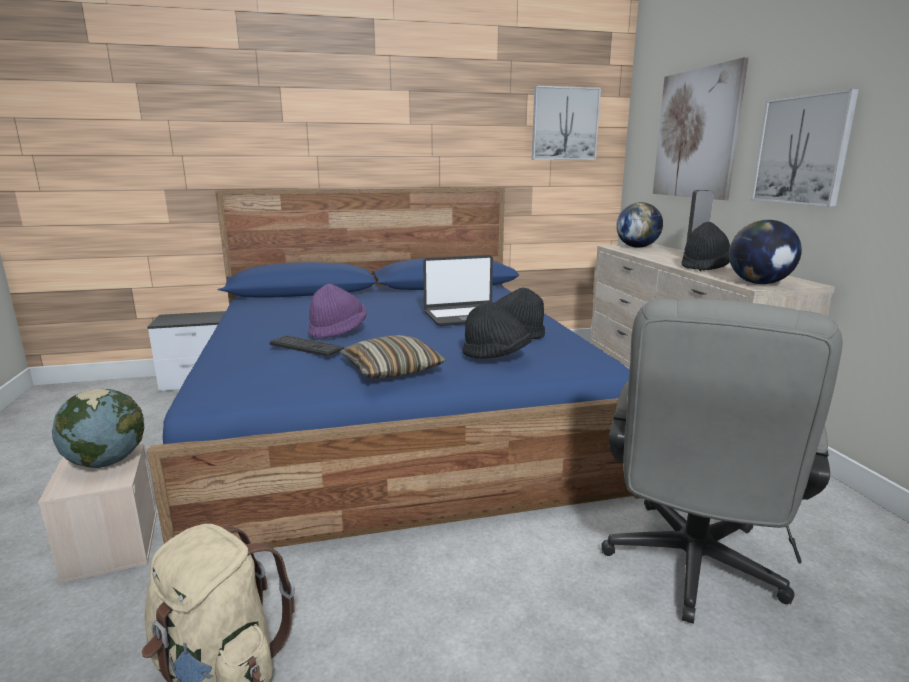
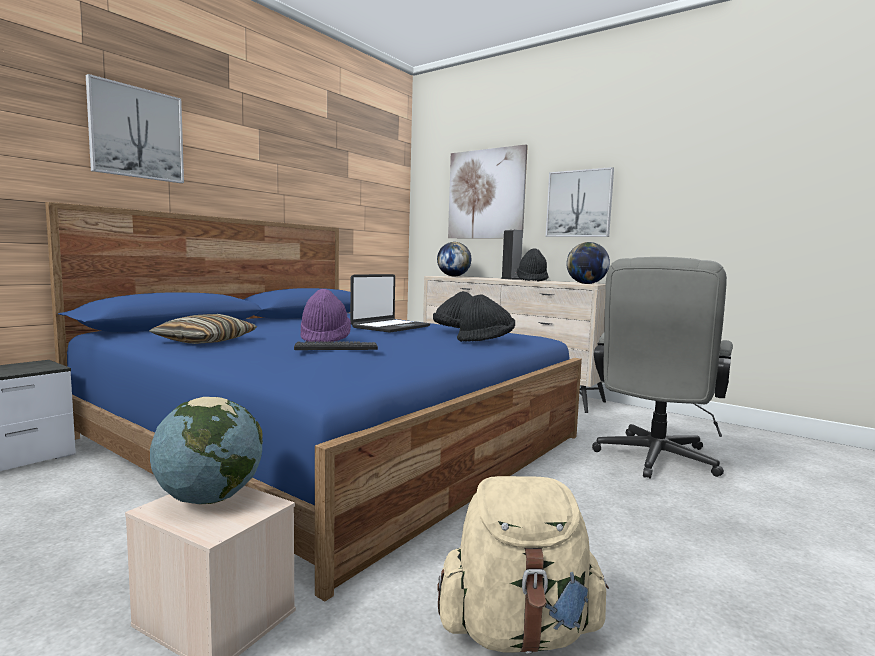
camera: 40 degrees left, 10 degrees down
(392, 369) = (438, 353): pillow -> pillow (205, 341)
(564, 124) = (373, 180): picture -> picture (136, 133)
(690, 571) = (653, 461): grey office chair -> grey office chair turned 45 degrees clockwise

